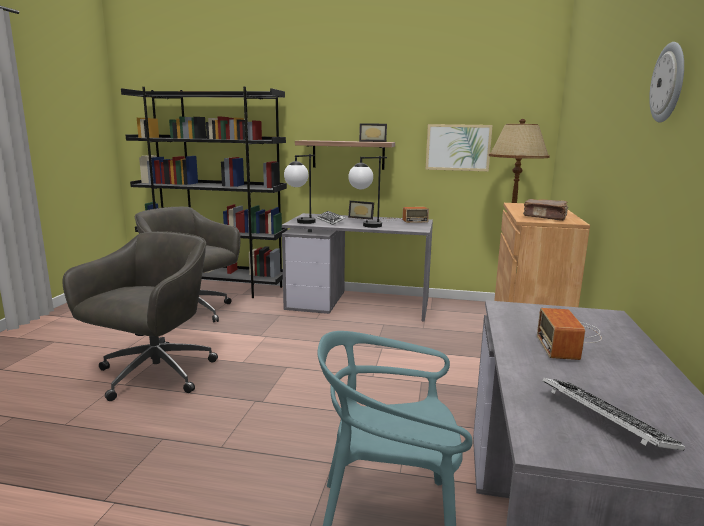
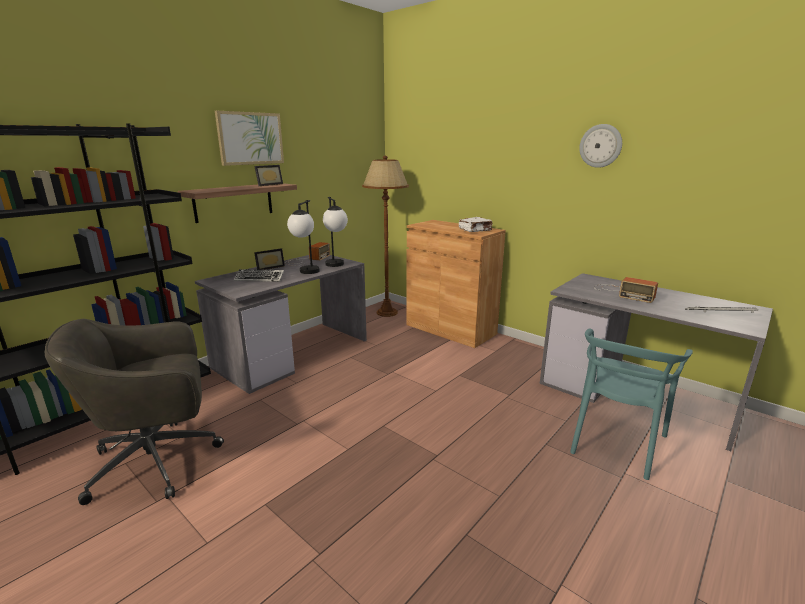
camera: 60 degrees left, 5 degrees up
(154, 375) = (316, 522): grey office chair -> none
(300, 223) = (245, 290): table lamp -> table lamp (336, 266)
(458, 147) = (328, 182): picture -> picture (250, 138)
(545, 217) = (475, 230): brown book -> white book

